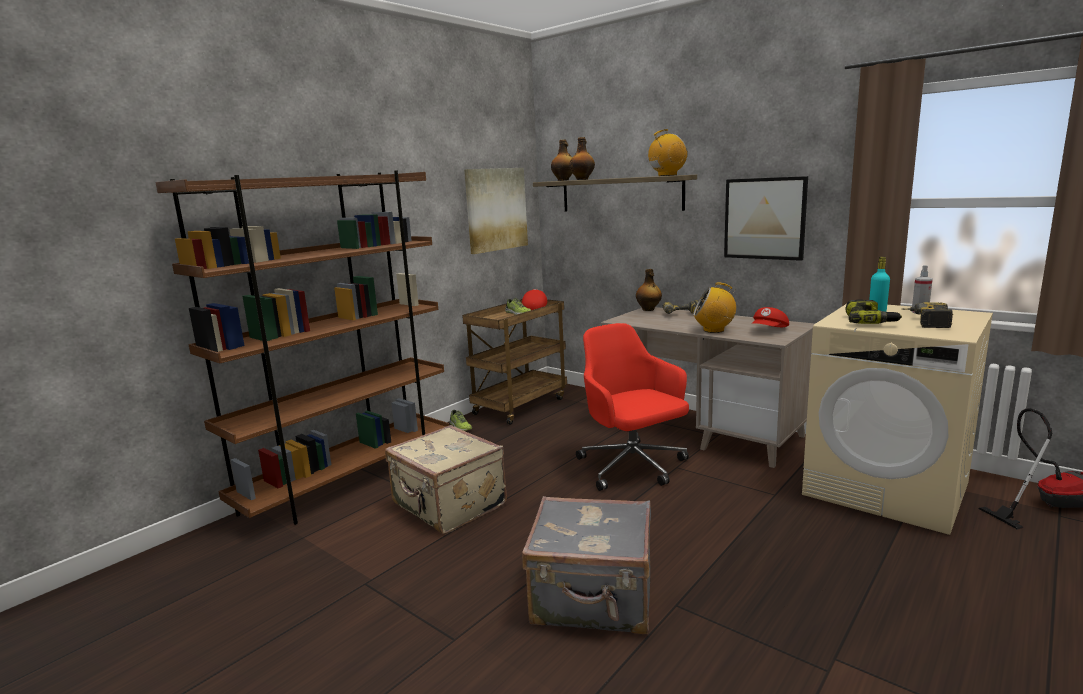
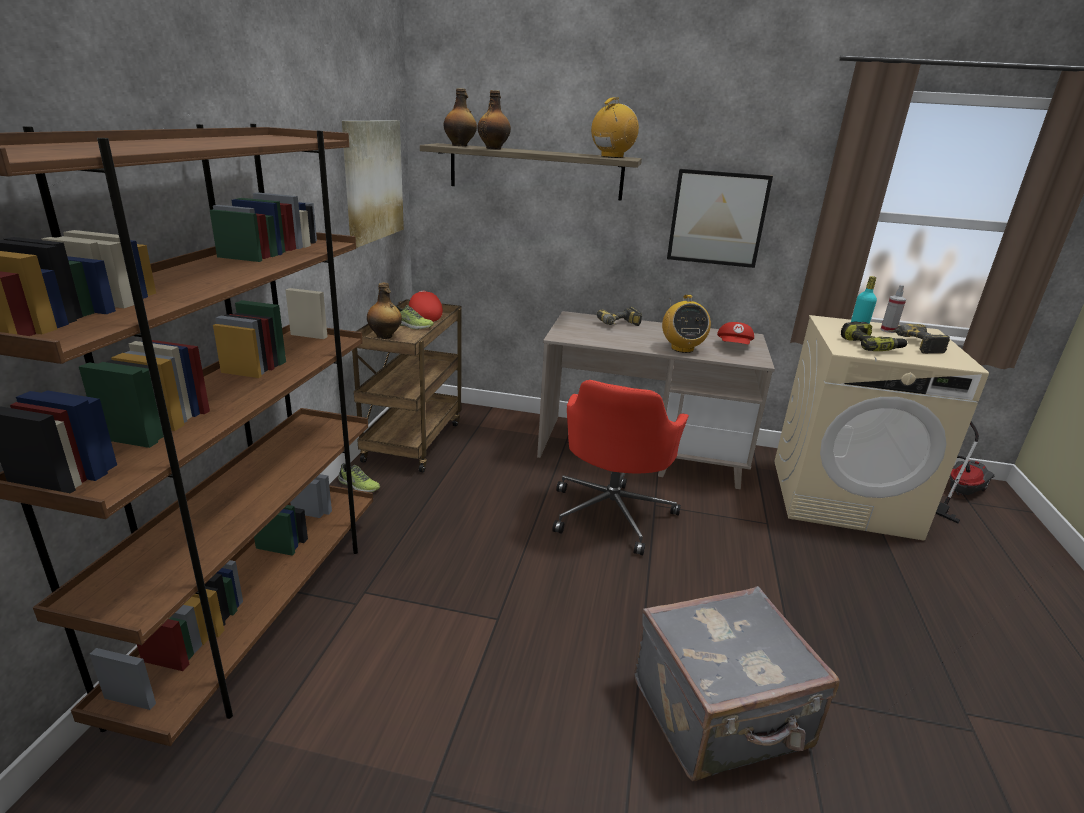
camera: 30 degrees left, 10 degrees up
(448, 506) = (443, 621): beige suitcase -> none
(633, 467) = (612, 513): red office chair -> red office chair turned 105 degrees counterclockwise
(648, 310) = (573, 317): bottle -> bottle (385, 336)
(714, 330) = (682, 348): radio -> radio turned 75 degrees counterclockwise

